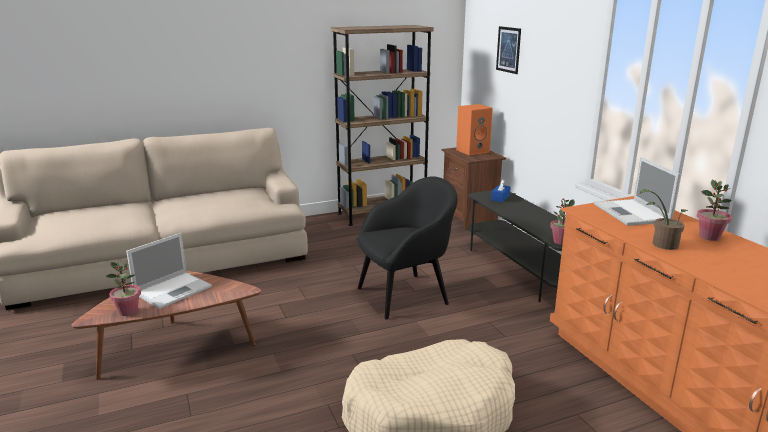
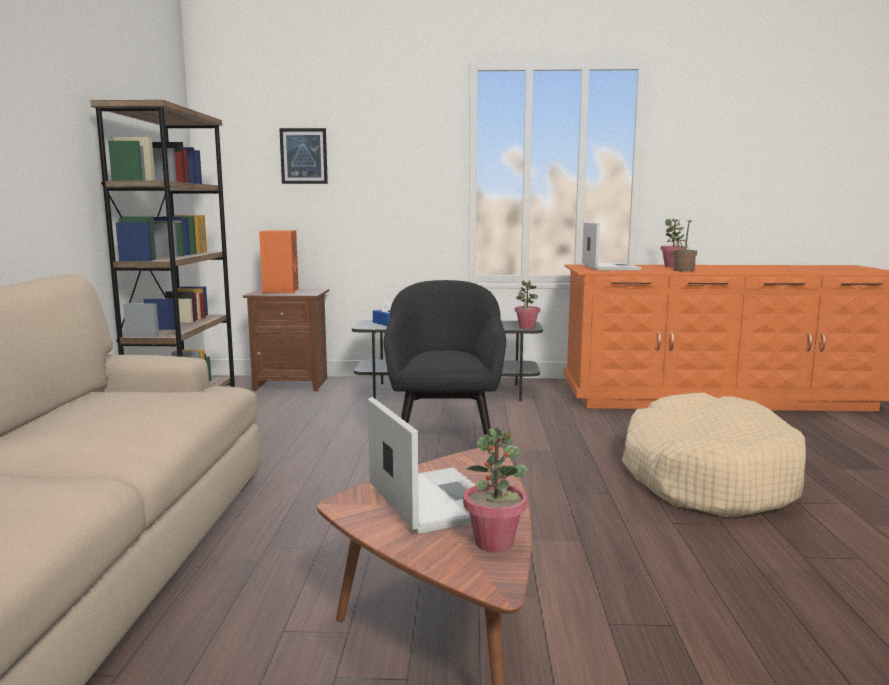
camera: 65 degrees left, 10 degrees down
(632, 213) = (609, 267): laptop -> laptop turned 105 degrees counterclockwise

